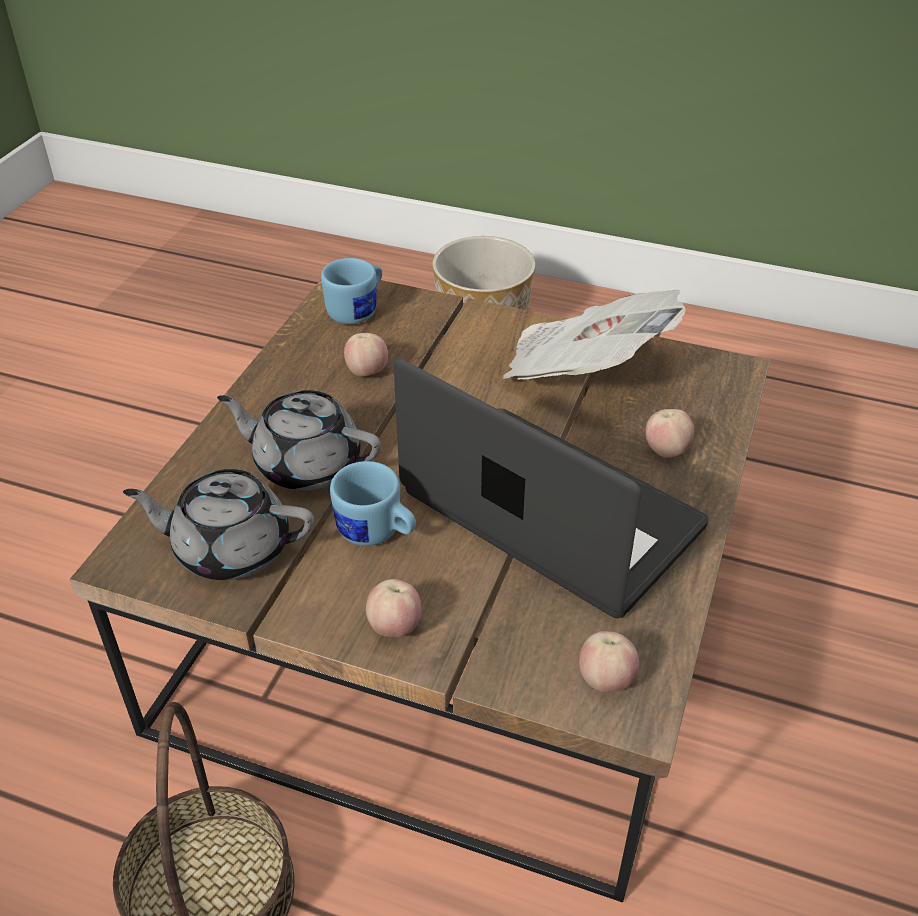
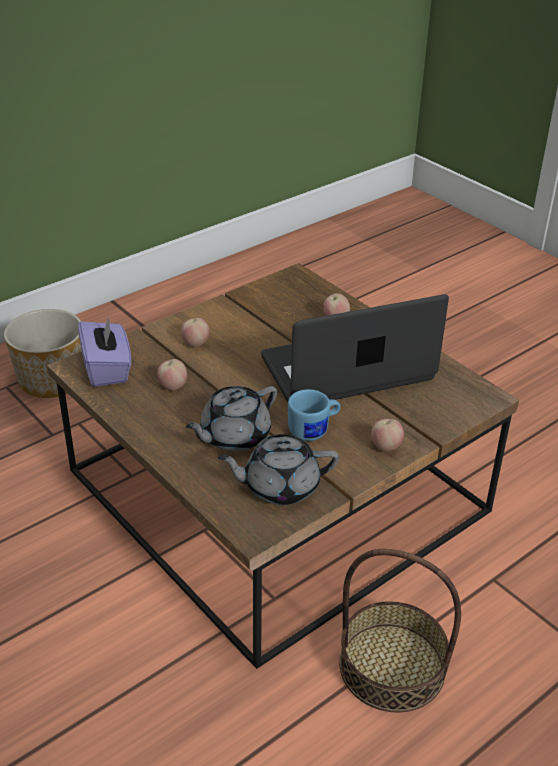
camera: 60 degrees left, 5 degrees down
(230, 548) = (280, 486): grey teapot -> grey teapot turned 45 degrees clockwise
(358, 310) = (107, 369): blue mug -> purple tissue box
(584, 372) = (252, 316): newspaper -> none
(605, 680) = (464, 397): apple -> apple (196, 344)

